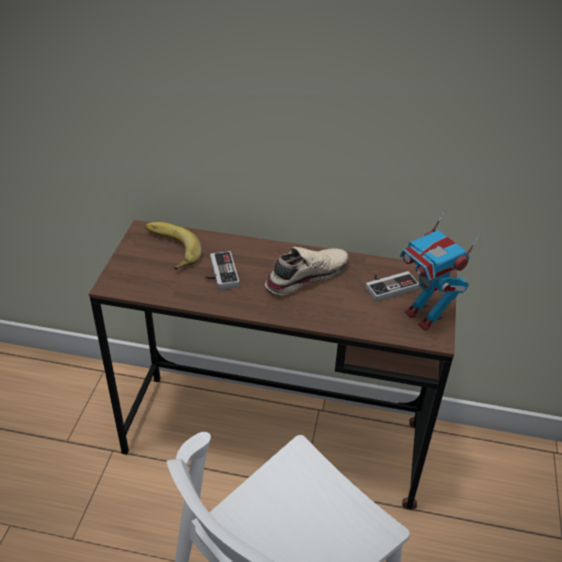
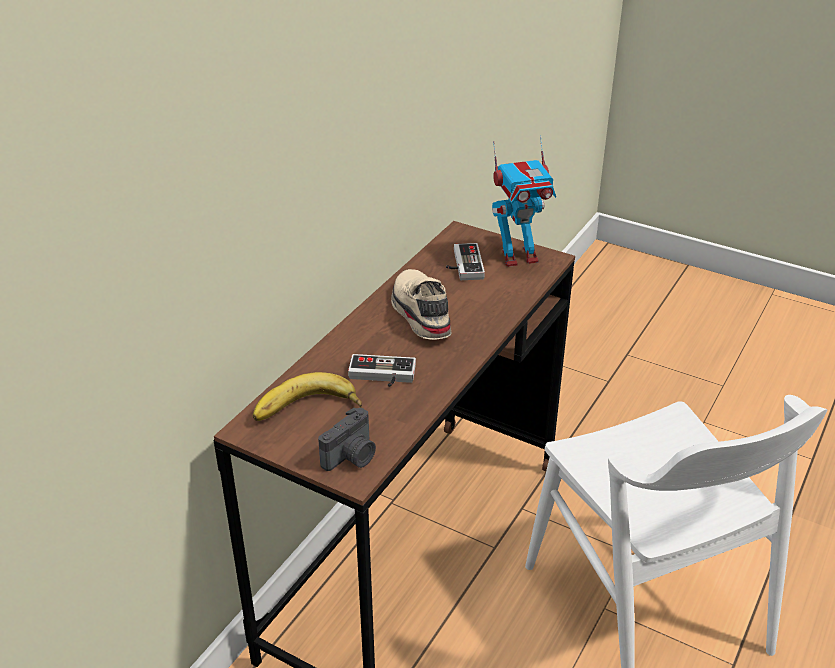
camera: 70 degrees left, 5 degrees down
(128, 279) = (352, 457): none -> camera

